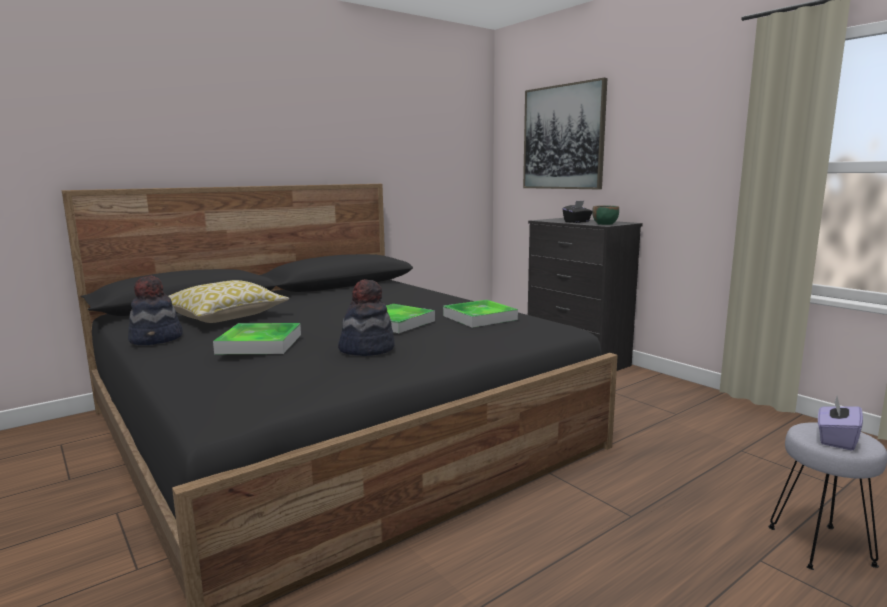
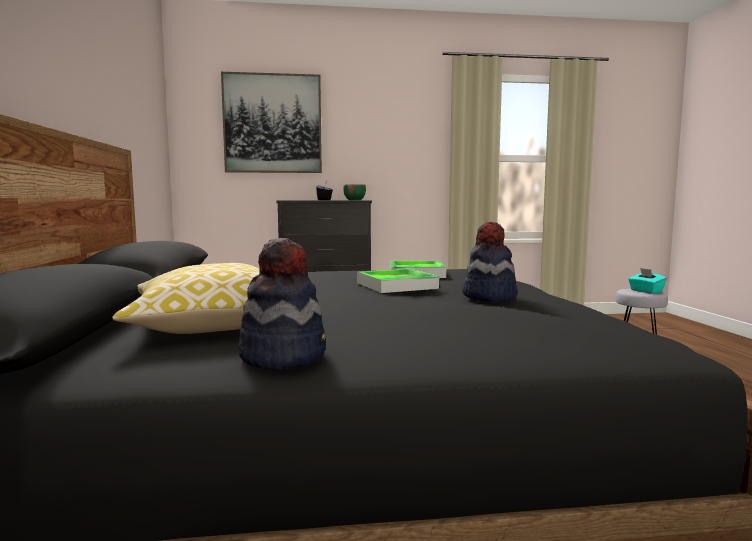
camera: 60 degrees left, 5 degrees down
(260, 344) = (442, 312): tray -> none
(836, 439) = (646, 291): purple tissue box -> turquoise tissue box

